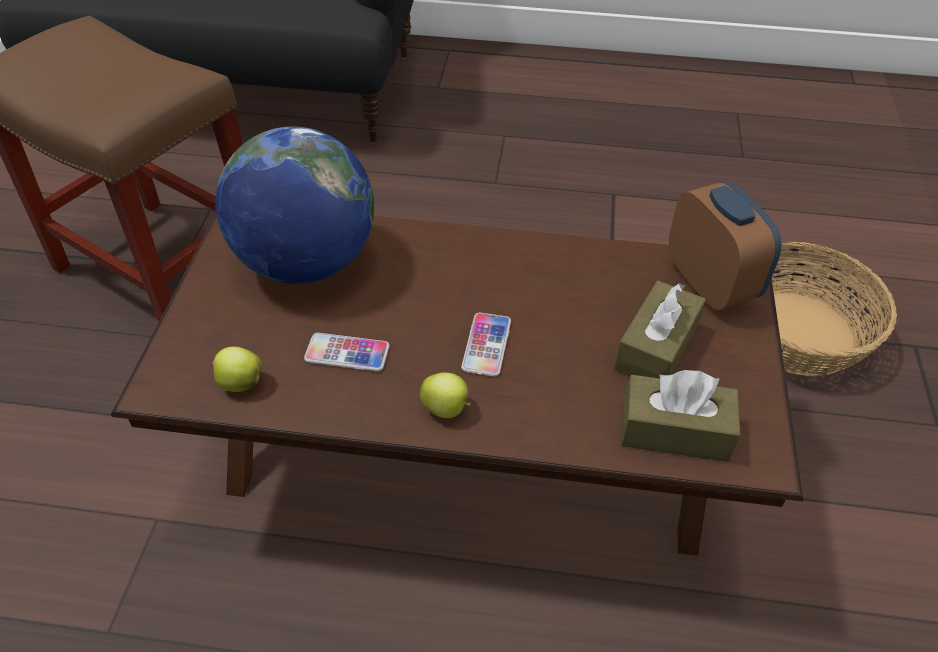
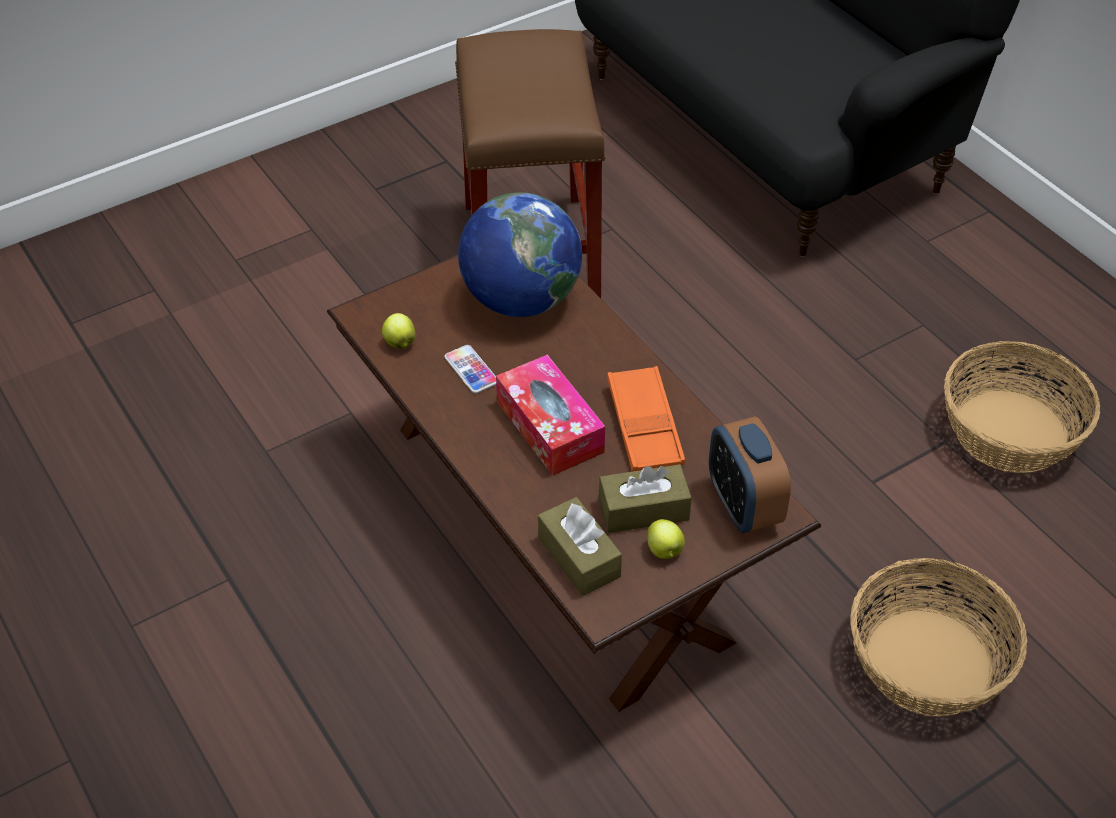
camera: 50 degrees right, 0 degrees up
(446, 409) = (479, 441): apple -> apple (664, 551)
(486, 345) = (550, 427): phone -> tissue box
(554, 283) = (644, 425): none -> orange tray
(635, 163) = (1009, 431): none -> basket
(710, 284) = (743, 506): alarm clock -> alarm clock turned 135 degrees clockwise

